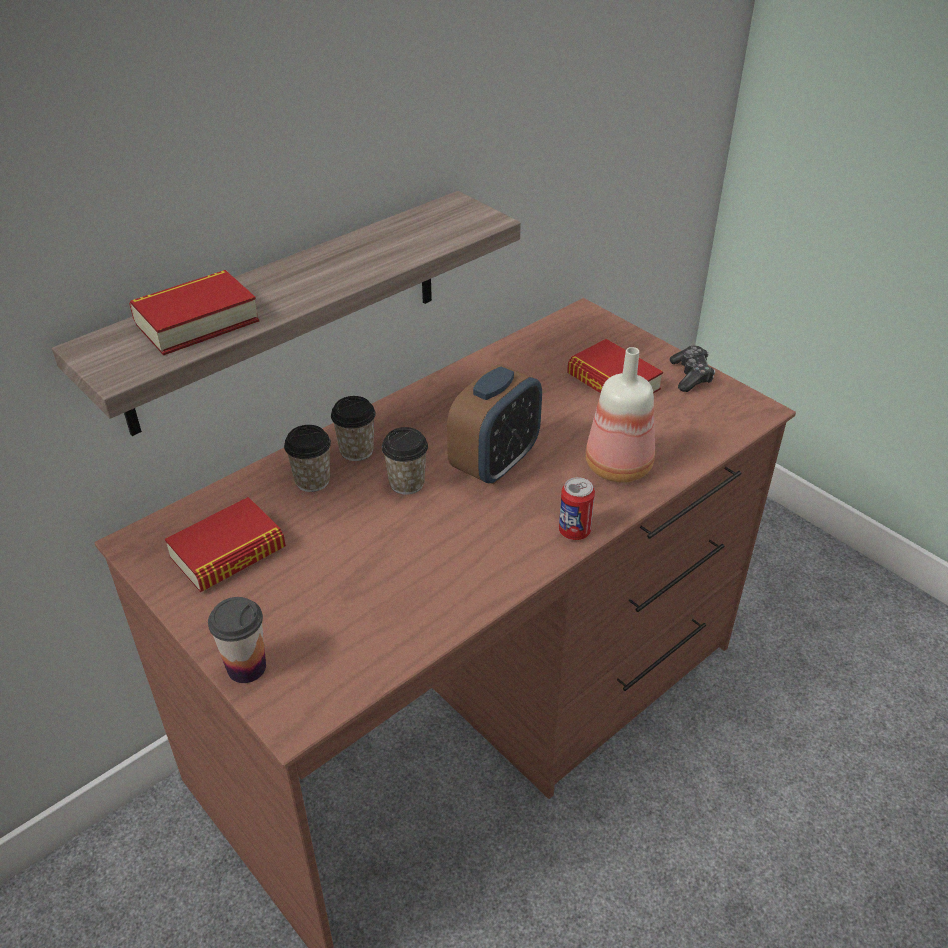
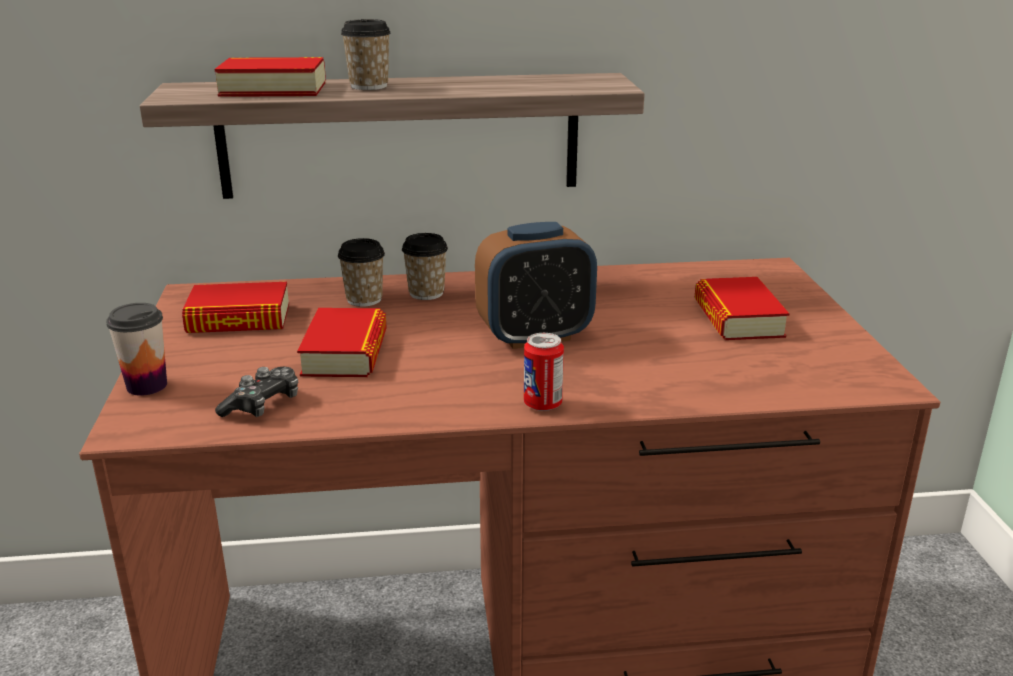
camera: 35 degrees right, 15 degrees down
(371, 549) = (345, 353): none -> book
(407, 483) = (437, 324): cup -> cup (369, 86)
(617, 465) = (657, 375): bottle -> none
(691, 376) = (837, 338): game controller -> game controller (263, 405)

